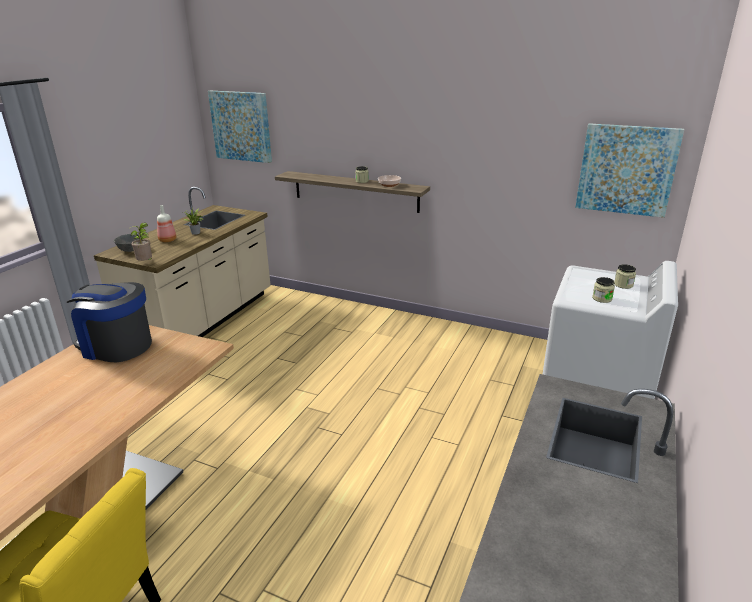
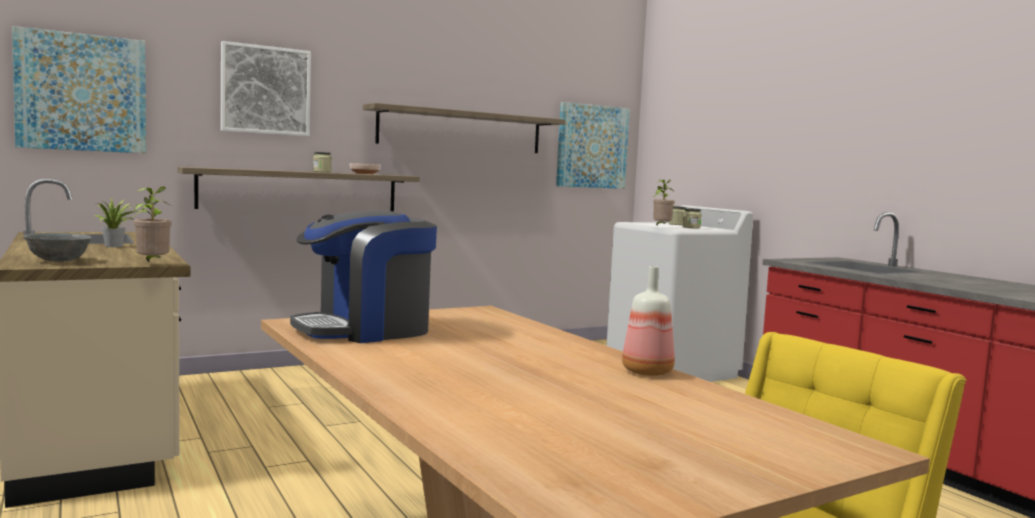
camera: 55 degrees left, 20 degrees down
(167, 240) = (92, 252): bottle -> bottle (649, 372)
(331, 121) = (265, 90): none -> picture
(478, 151) = (461, 130): none -> shelf
(561, 291) = (661, 227): none -> potted plant

